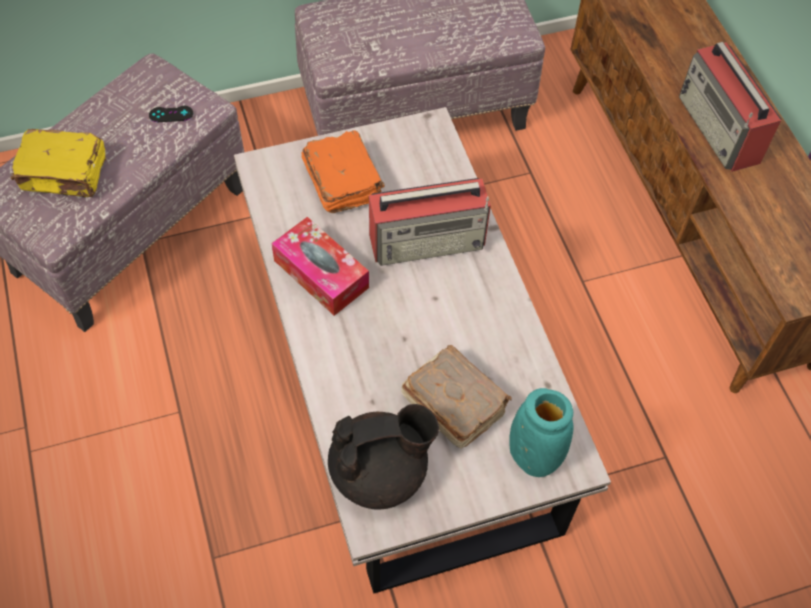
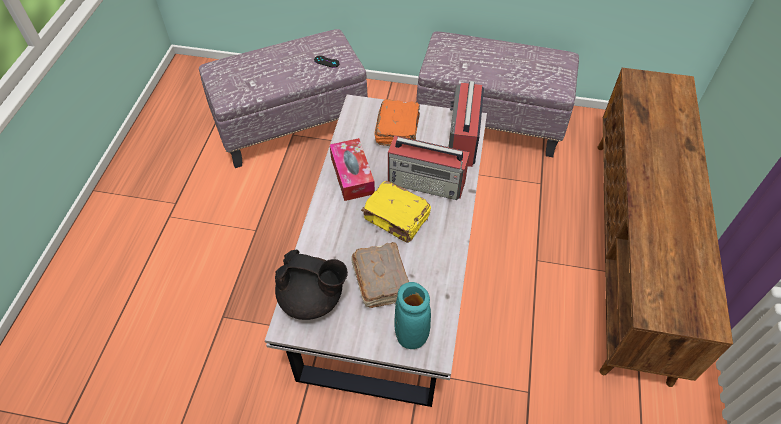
camera: 30 degrees right, 5 degrees down
(64, 174) = (252, 71): yellow book -> yellow book (397, 218)
(719, 129) = (659, 188): radio -> radio (463, 139)

